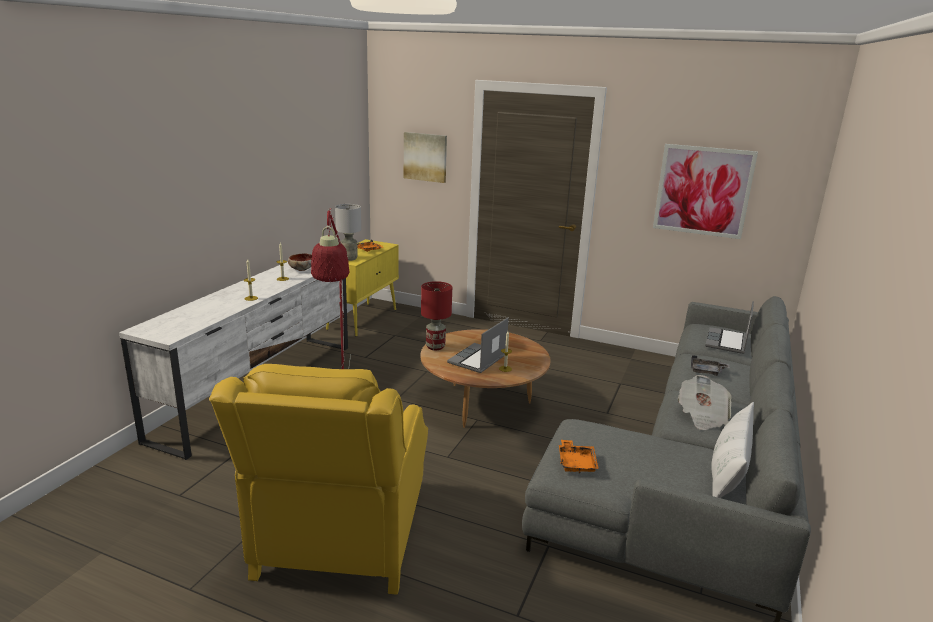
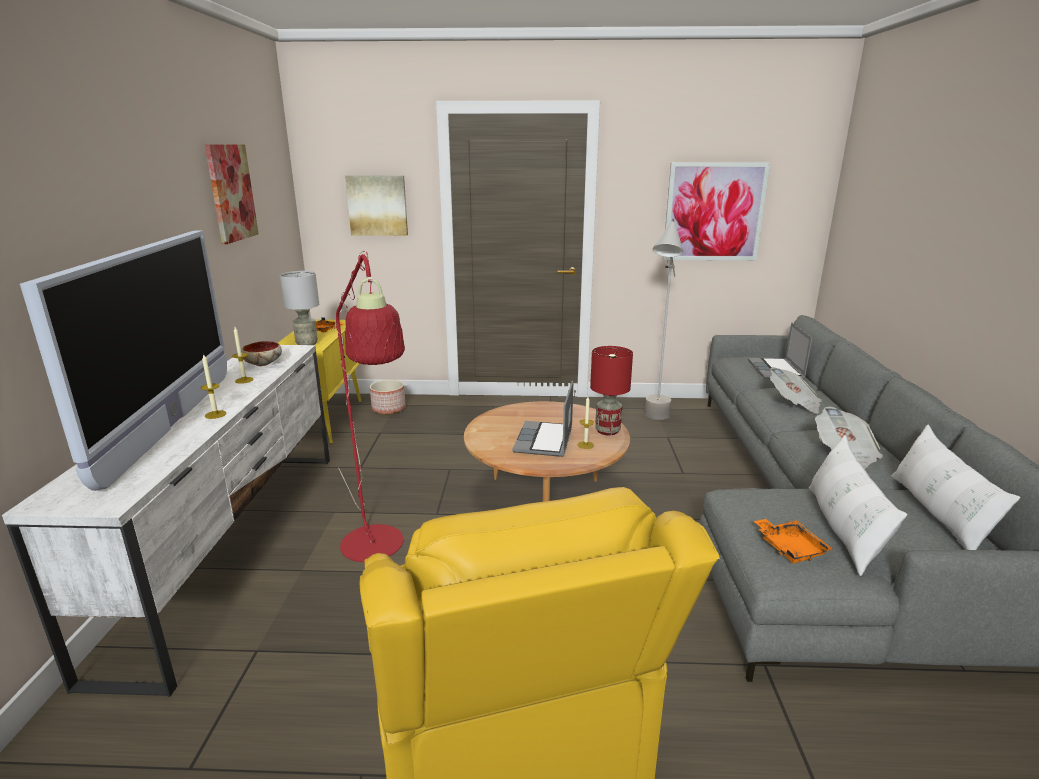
camera: 20 degrees left, 0 degrees up
(224, 300) = (172, 424): none -> television
(306, 146) = (231, 193): none -> picture
(413, 319) = (389, 409): none -> planter
(435, 347) = (481, 435): red table lamp -> red table lamp (608, 431)
(619, 370) = (654, 423): none -> grey floor lamp
(632, 462) = (843, 528): none -> white pillow
(707, 371) = (794, 403): grey tray -> newspaper

